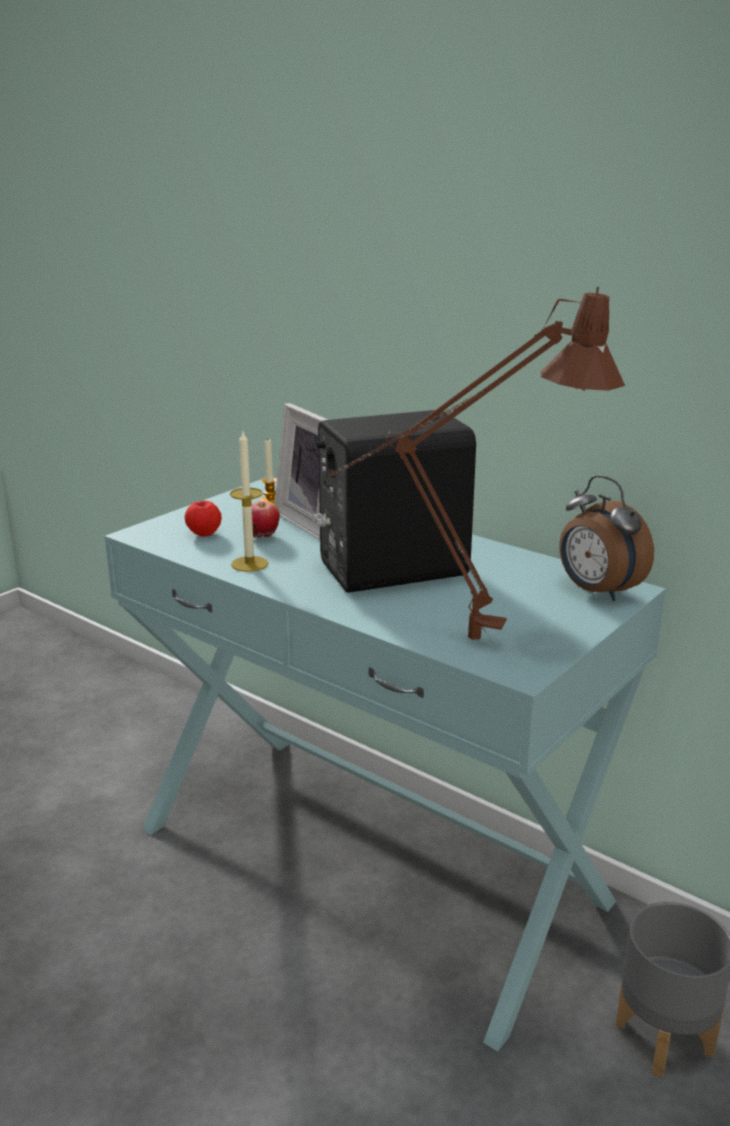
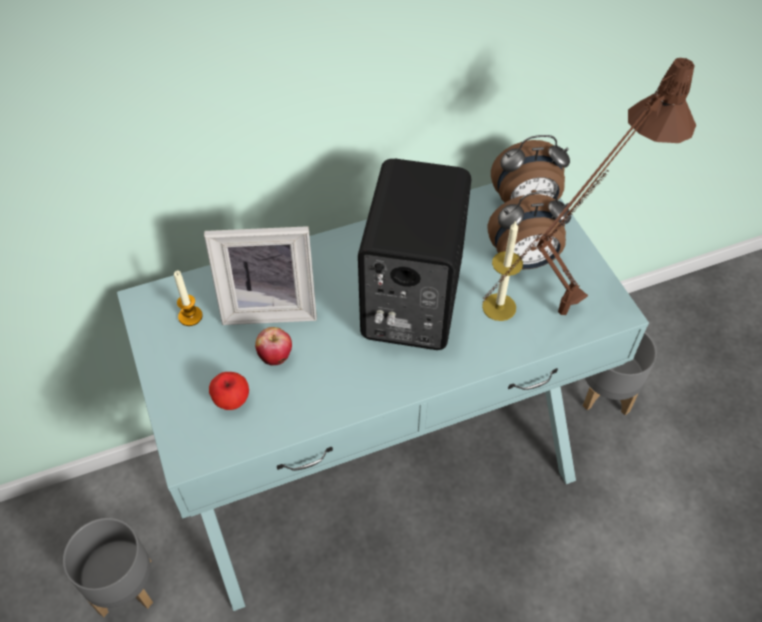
camera: 60 degrees left, 30 degrees up
(129, 761) = (125, 588): none -> grey planter
(249, 564) = (330, 392): candle -> candle (499, 307)
(519, 607) = (524, 261): none -> alarm clock

